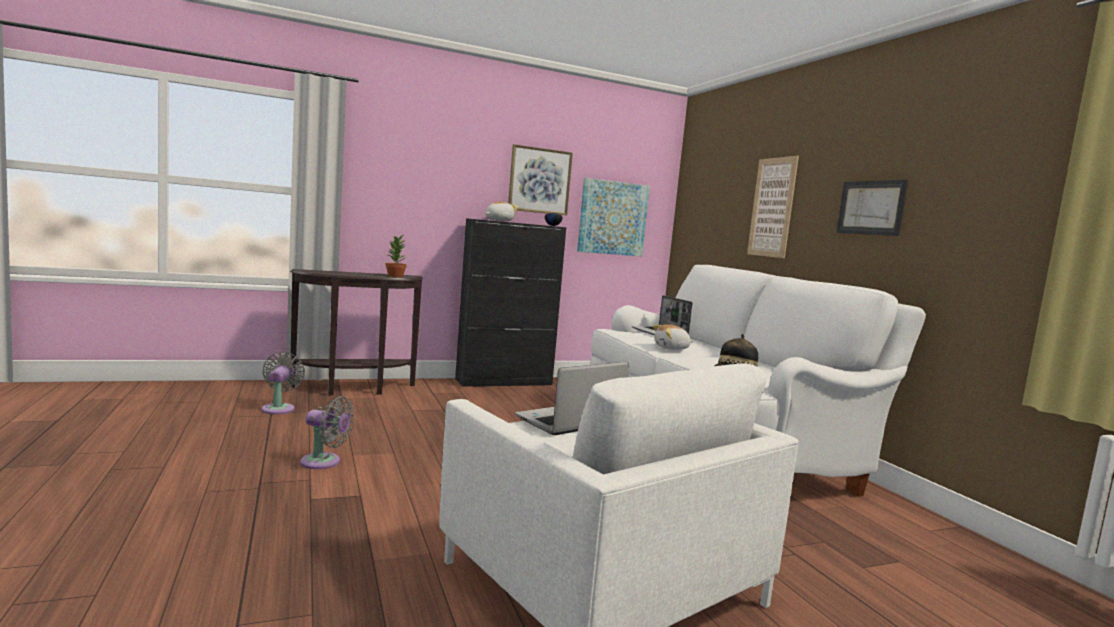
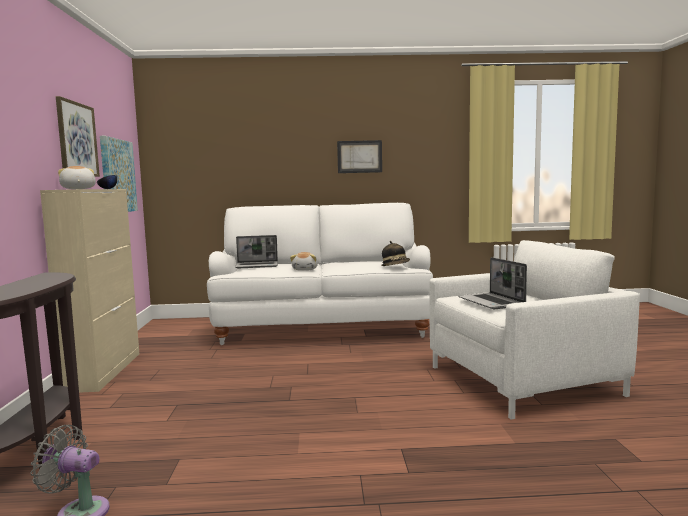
camera: 70 degrees left, 0 degrees up
(324, 462) = (315, 468): grey fan -> none
(395, 276) = (56, 277): potted plant -> none
(504, 382) = (104, 371): black cabinet -> beige cabinet
(772, 207) = (273, 158): picture -> none

